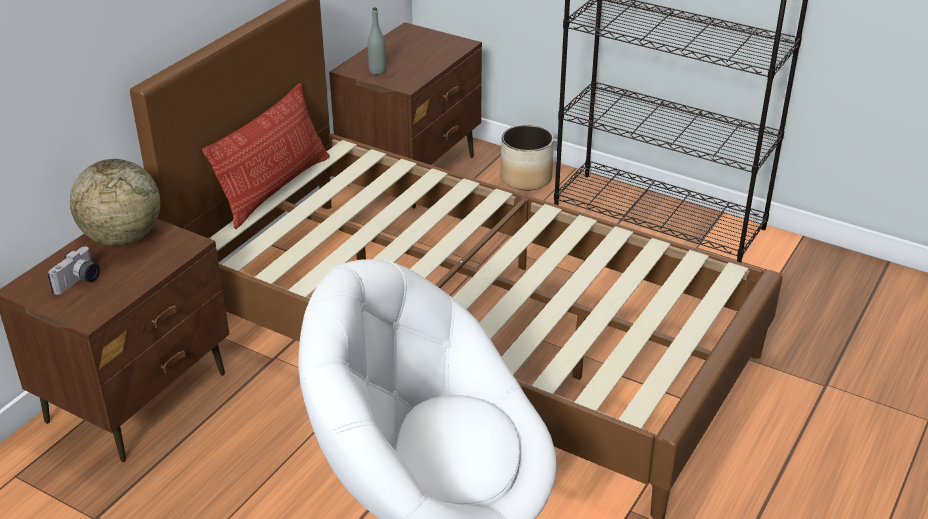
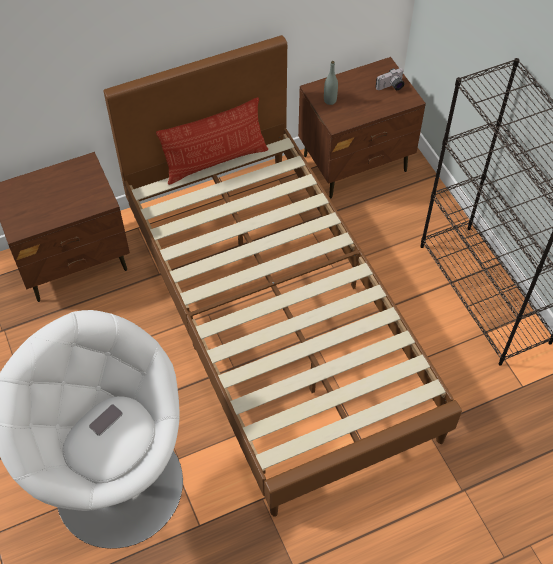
camera: 35 degrees right, 20 degrees up
(79, 282) = (30, 201): camera -> camera (391, 87)
(122, 237) = (75, 177): globe -> none
(438, 425) = (106, 420): none -> phone
(526, 178) = (425, 209): planter -> none

